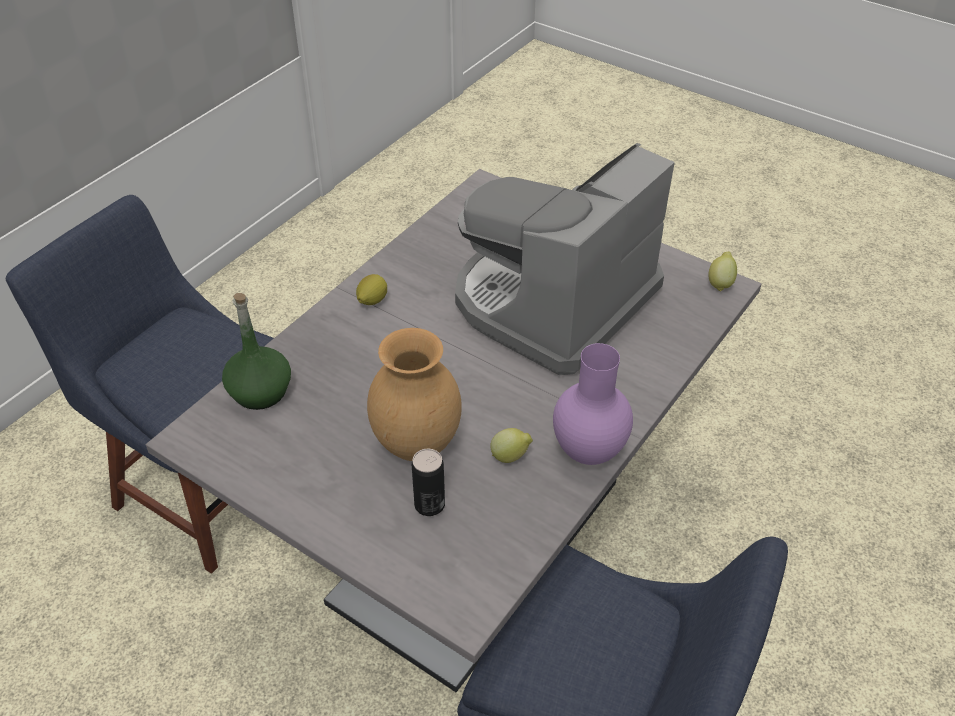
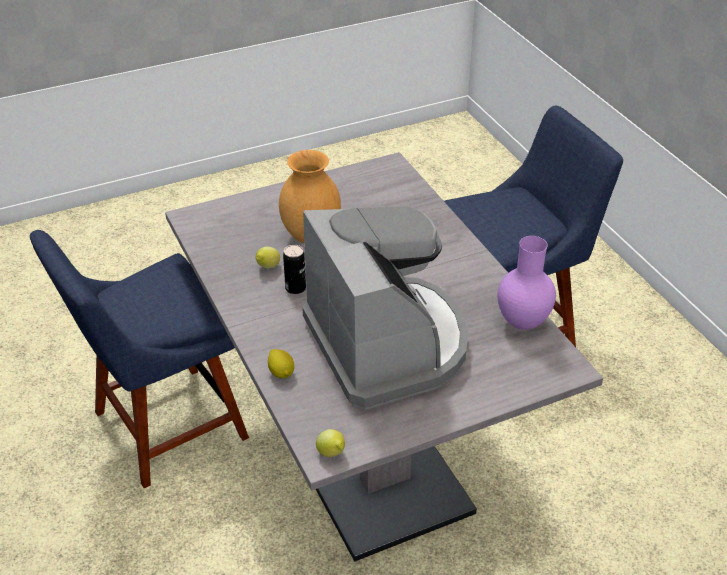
camera: 120 degrees right, 5 degrees down
(260, 391) = (407, 195): green bottle -> none
(372, 301) = (458, 260): lemon -> lemon (281, 372)
(429, 504) = (264, 227): can -> can (295, 288)
(588, 451) = (240, 300): purple vase -> purple vase (524, 323)

